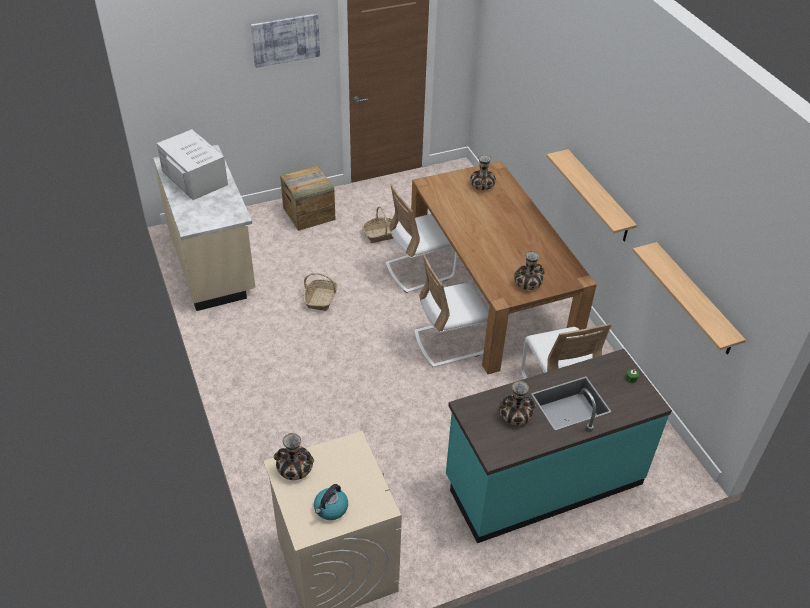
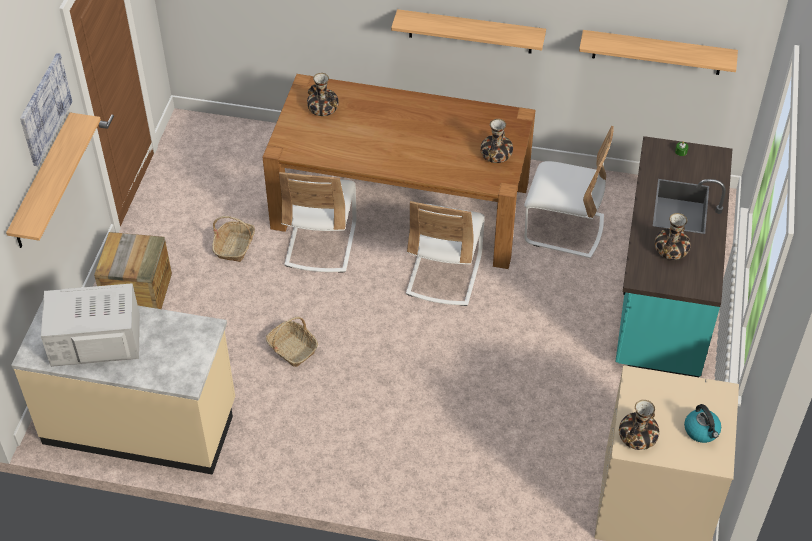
camera: 55 degrees left, 5 degrees up
(262, 85) = (42, 183): none -> shelf

